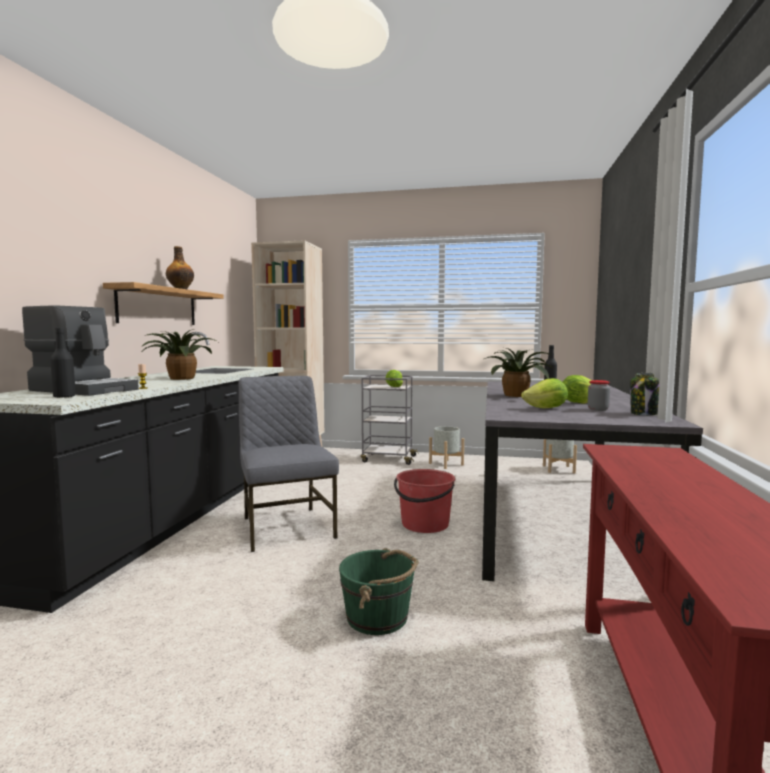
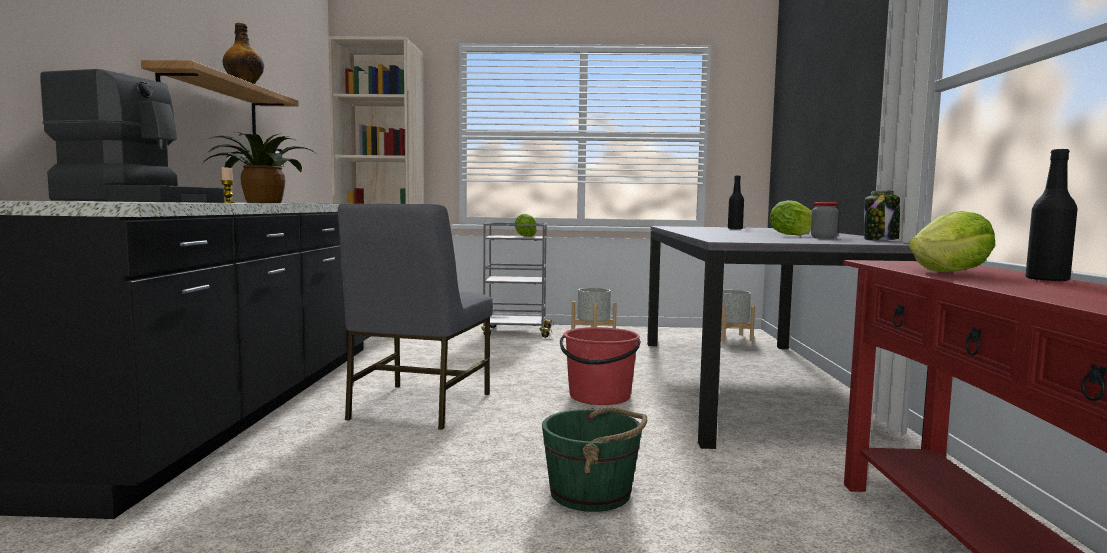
camera: 10 degrees left, 0 degrees up
(64, 397) = (124, 201): black bottle -> black bottle (1047, 280)
(286, 527) = (417, 406): grey chair -> grey chair turned 135 degrees counterclockwise
(517, 395) = (709, 232): potted plant -> none
(546, 408) = (763, 237): lettuce -> lettuce (950, 272)

